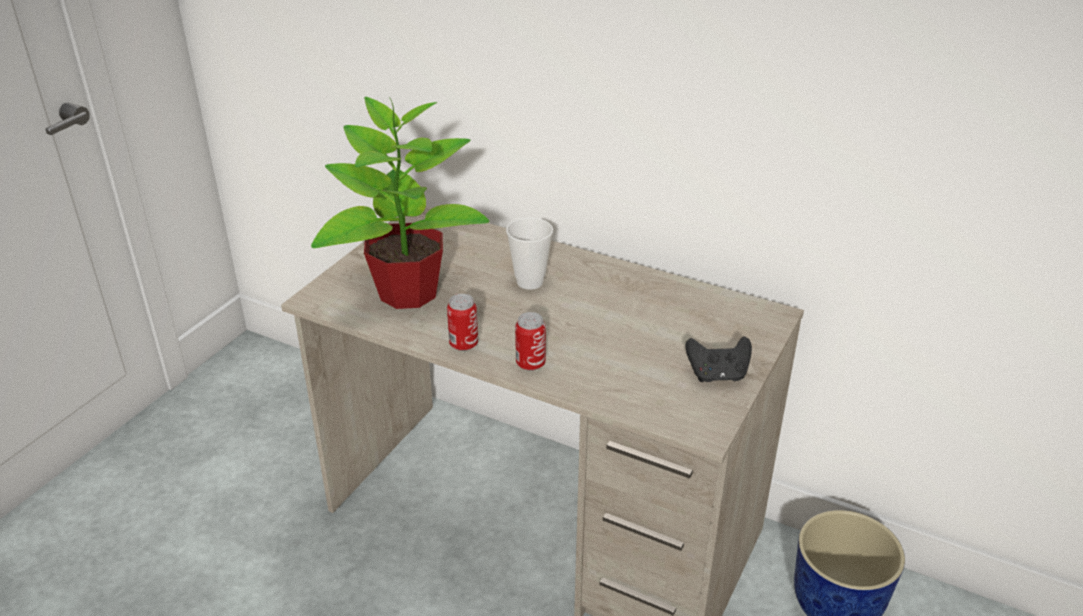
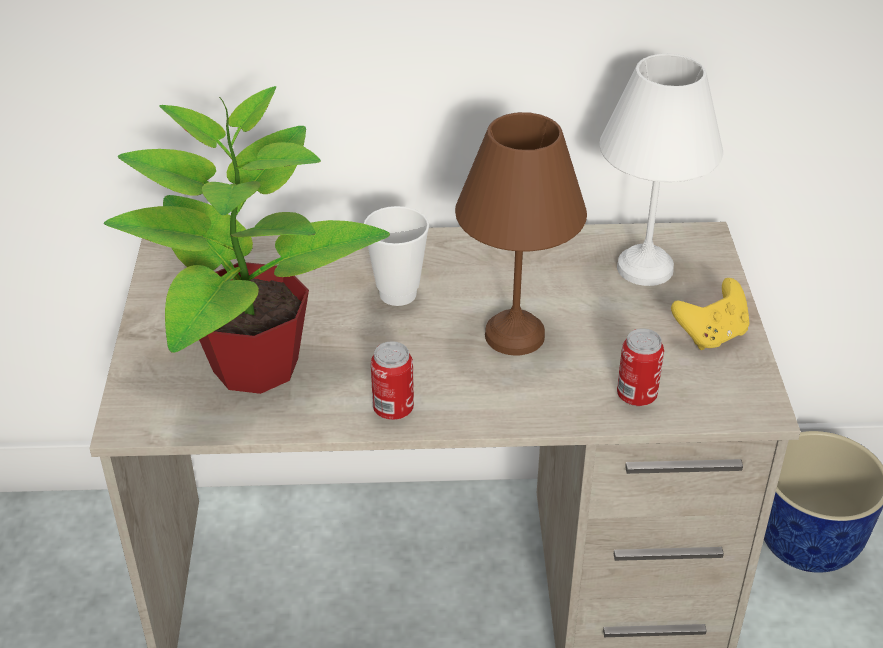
camera: 30 degrees left, 5 degrees up
(530, 364) = (497, 403): can -> can (636, 396)
(582, 329) = (517, 334): none -> brown table lamp
(713, 320) = (647, 268): none -> white table lamp
(717, 375) = (711, 335): black game controller -> yellow game controller

